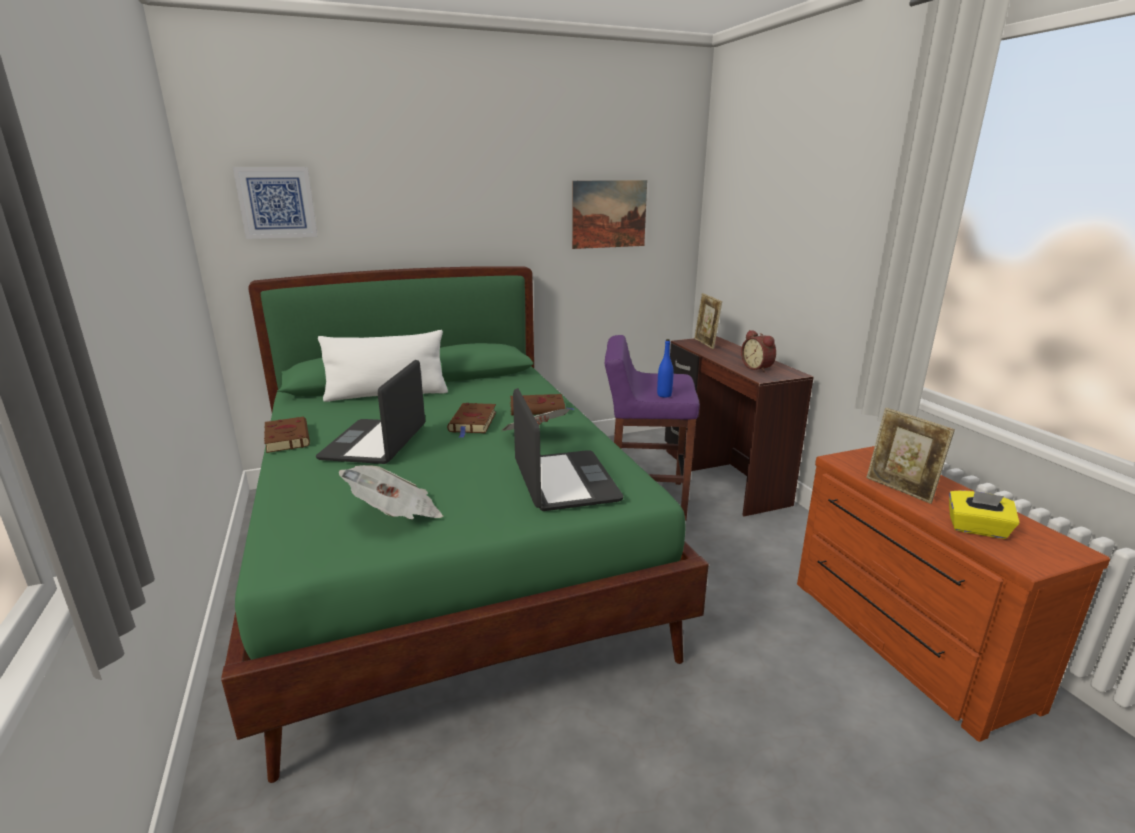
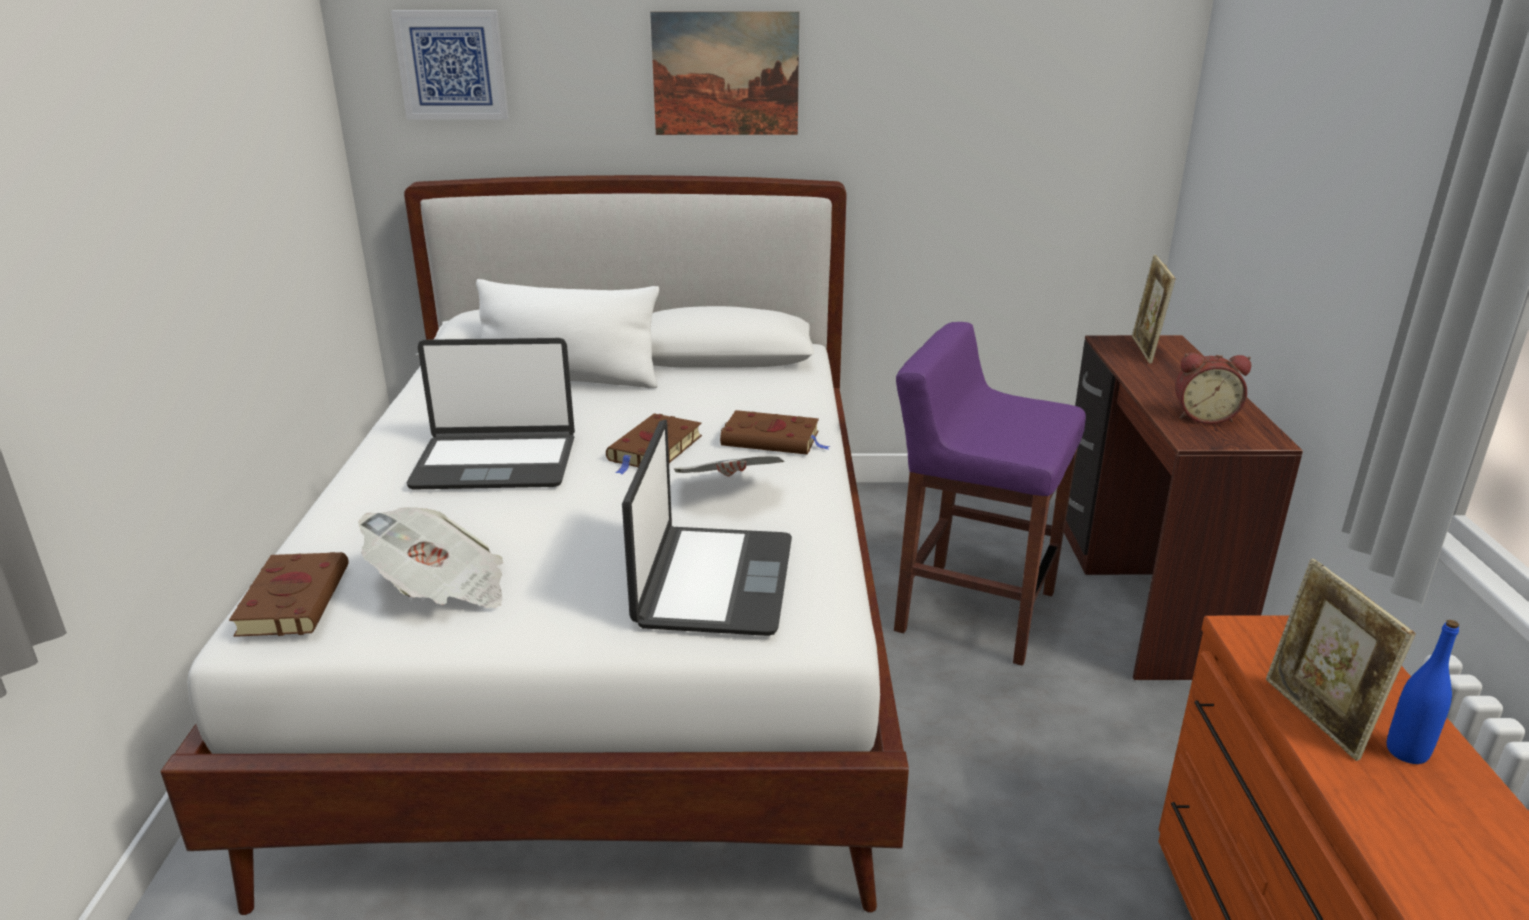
camera: 20 degrees right, 5 degrees up
(287, 438) = (390, 434): brown book -> brown book (294, 599)
(376, 443) = (495, 463): laptop -> laptop turned 120 degrees counterclockwise
(448, 555) = (614, 643): green bed -> white bed
(609, 214) = (1003, 94): picture -> picture (725, 74)
(664, 395) = (1000, 445): blue bottle -> blue bottle (1407, 752)
(758, 368) = (1203, 417): alarm clock -> alarm clock turned 75 degrees counterclockwise
(977, 529) = (1410, 836): yellow tissue box -> none

